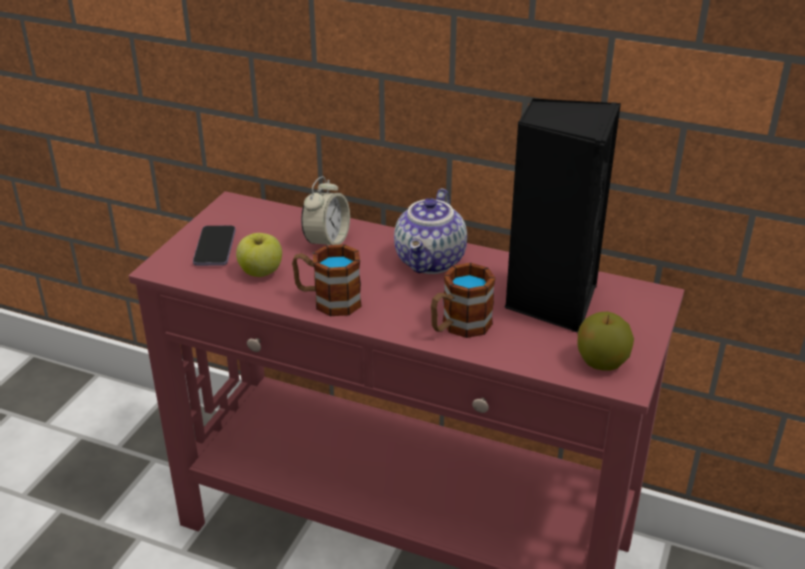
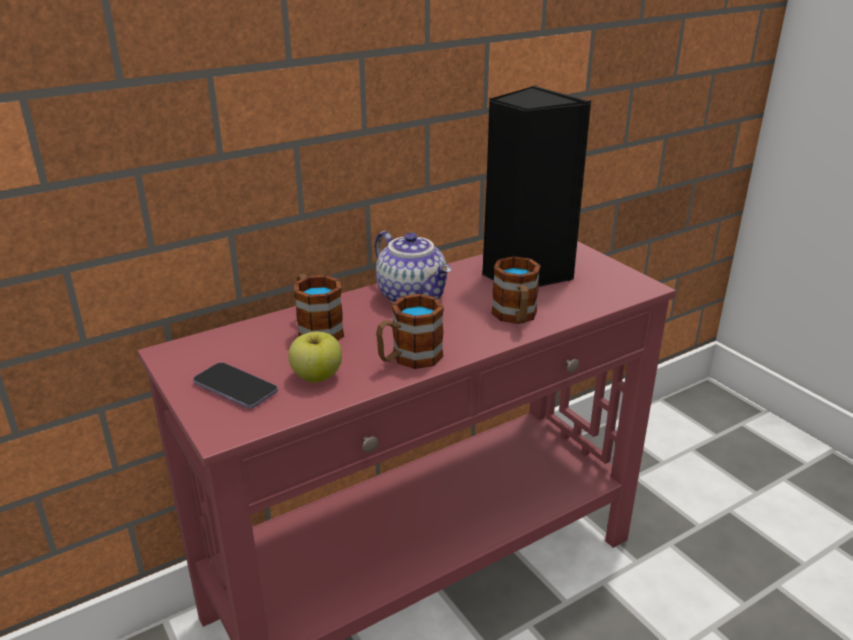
camera: 55 degrees left, 5 degrees down
(327, 242) = (316, 329): alarm clock -> mug
(601, 362) = (614, 285): apple -> none

